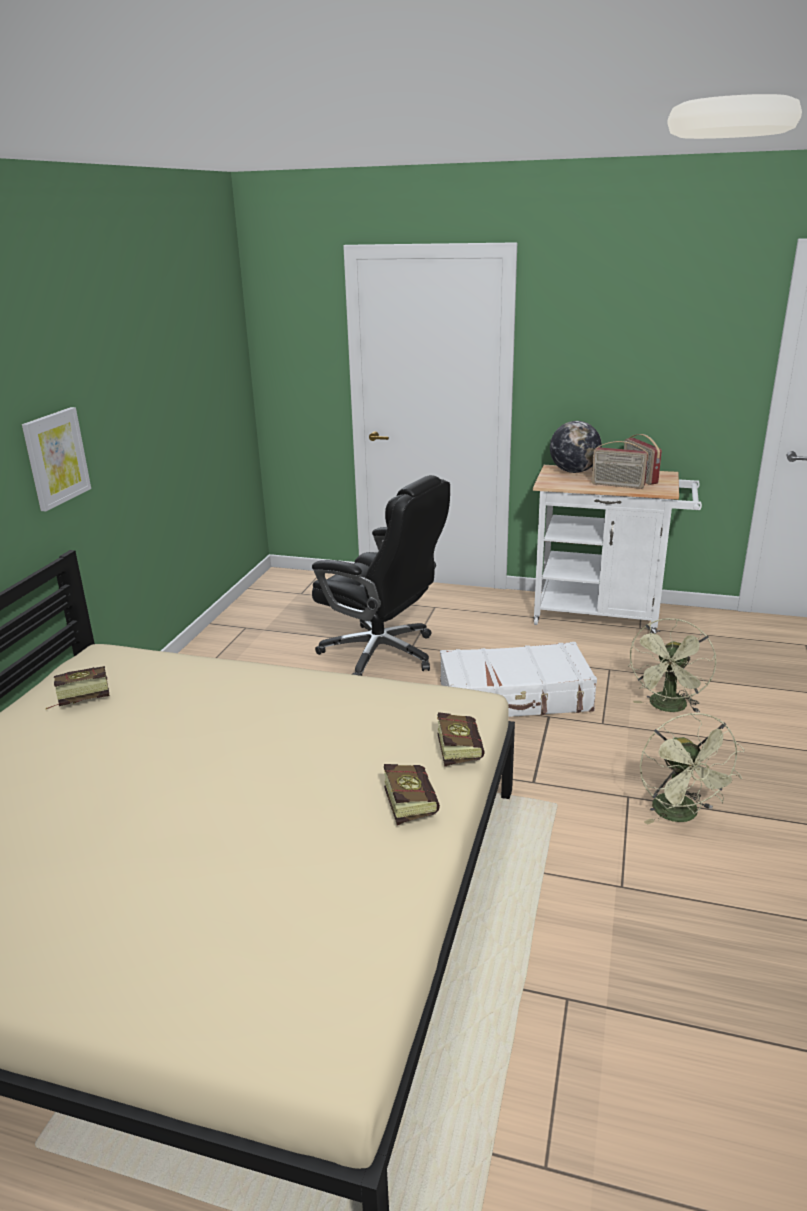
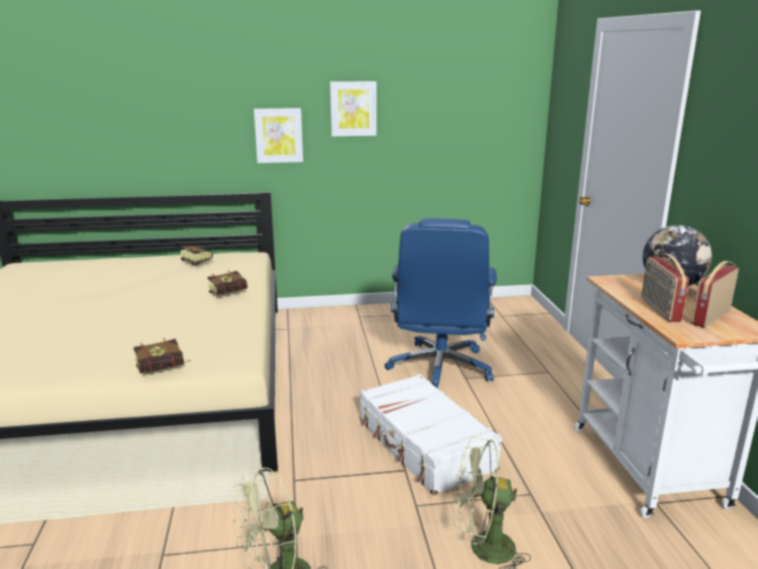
camera: 65 degrees right, 5 degrees down
(118, 392) = (353, 108): none -> picture
(382, 654) = (440, 369): black office chair -> blue office chair
(408, 803) = (96, 365): book -> book (232, 294)

